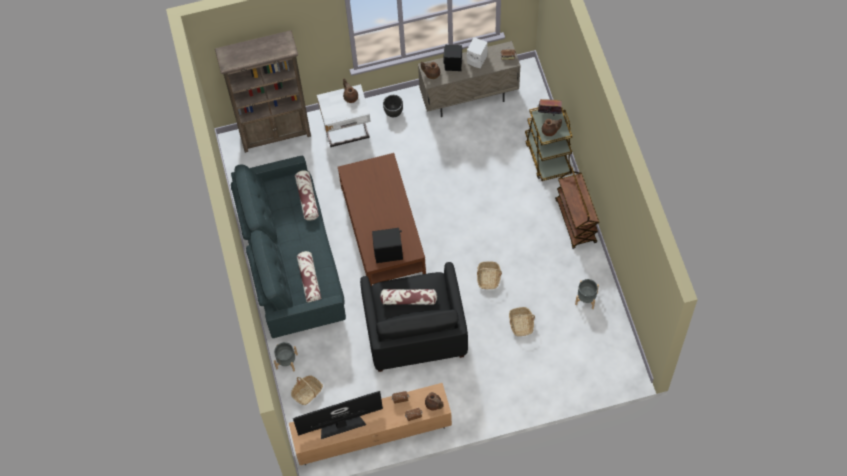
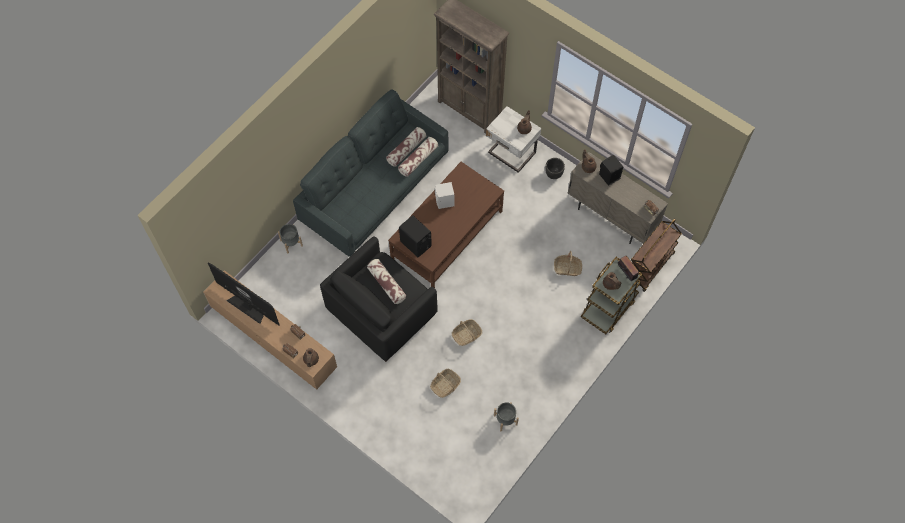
camera: 50 degrees right, 0 degrees up
(307, 392) = (276, 273): basket -> basket (567, 268)
(309, 280) = (352, 206): pillow -> pillow (406, 150)
(477, 60) = (628, 190): white speaker -> white speaker (444, 202)
(576, 221) = (567, 367): brown cart -> brown cart (649, 267)

